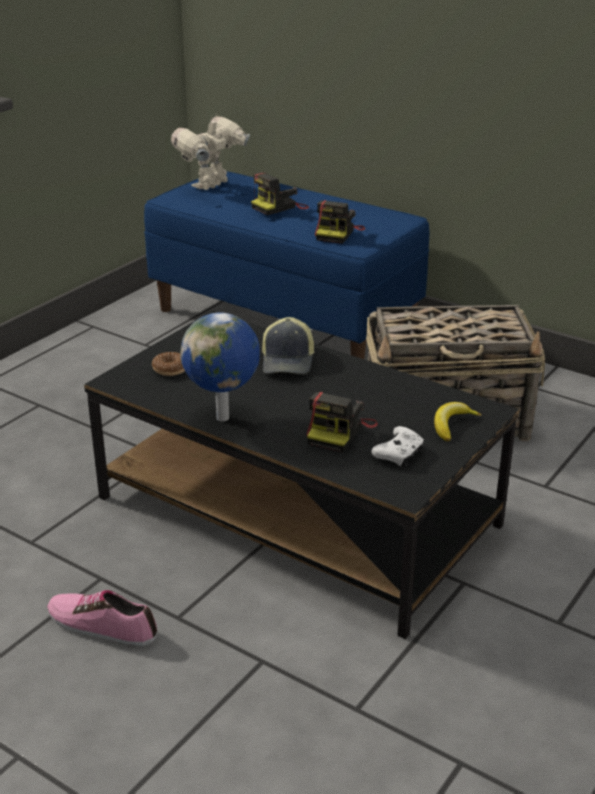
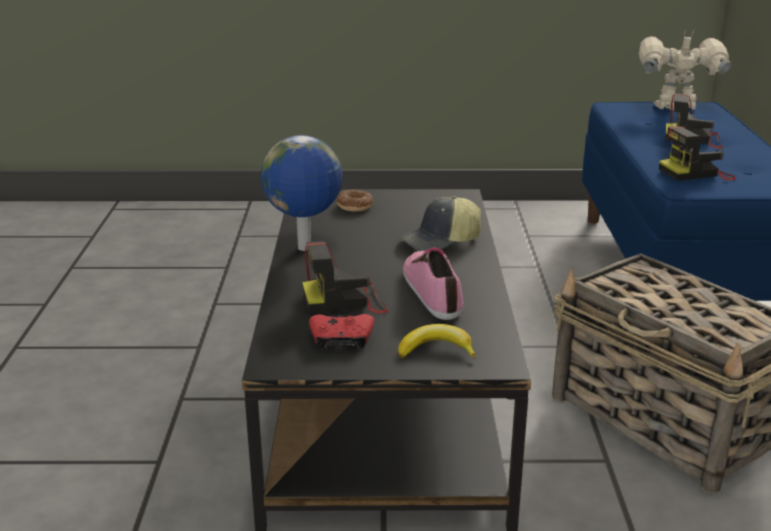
camera: 55 degrees right, 5 degrees down
(102, 624) = (144, 370): shoe -> shoe (434, 291)
(399, 454) = (341, 340): white game controller -> red game controller

